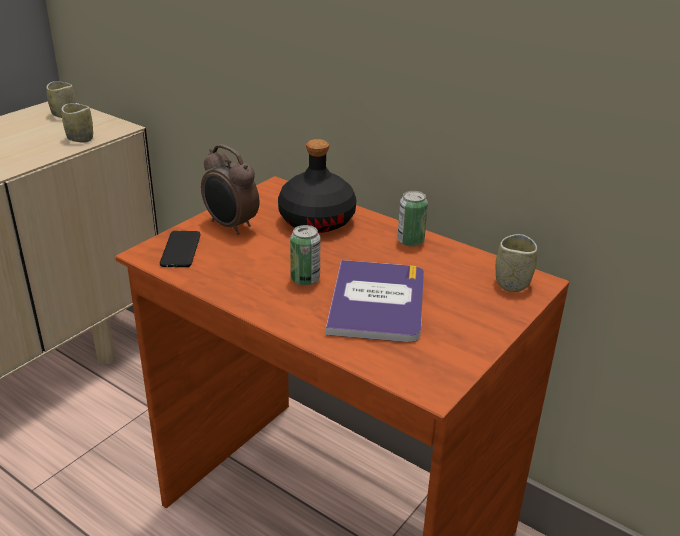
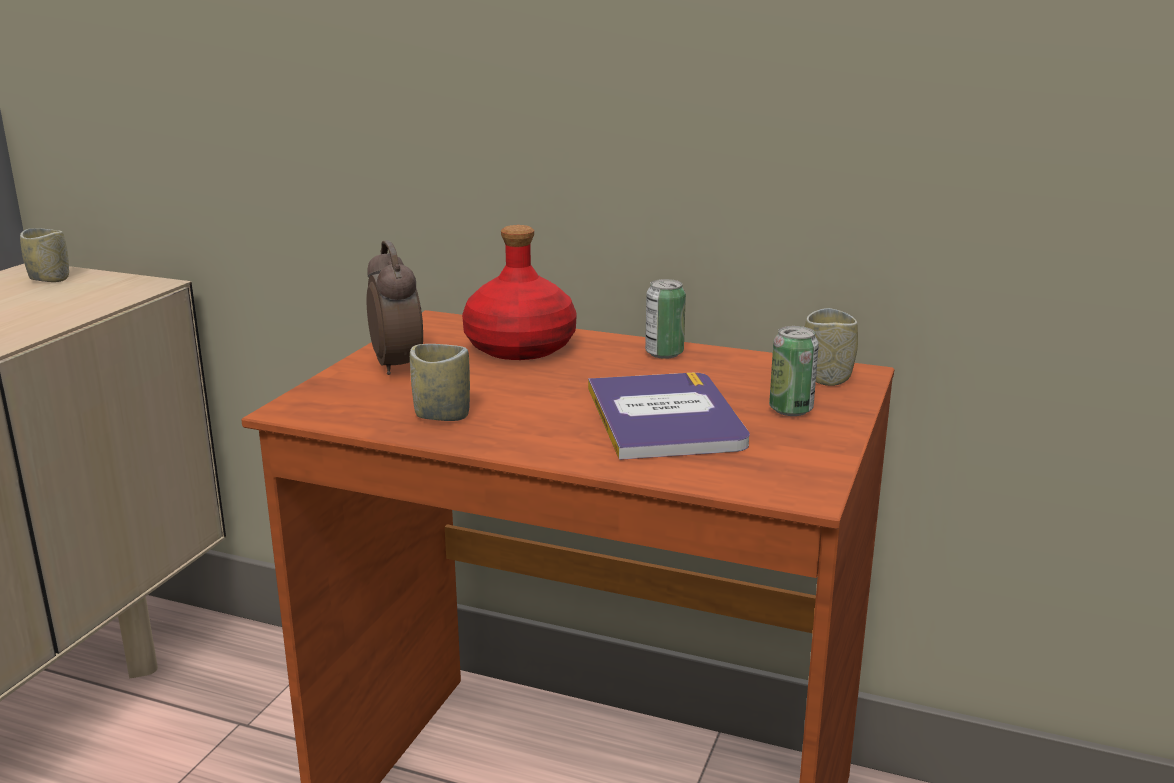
camera: 15 degrees left, 10 degrees down
(80, 139) = (94, 302): cup -> cup (442, 415)
(180, 249) = (341, 399): phone -> none
(230, 226) = (399, 367): alarm clock -> alarm clock turned 135 degrees counterclockwise
(305, 279) = (548, 408): can -> can (791, 409)
(316, 220) = (519, 347): black bottle -> red bottle

